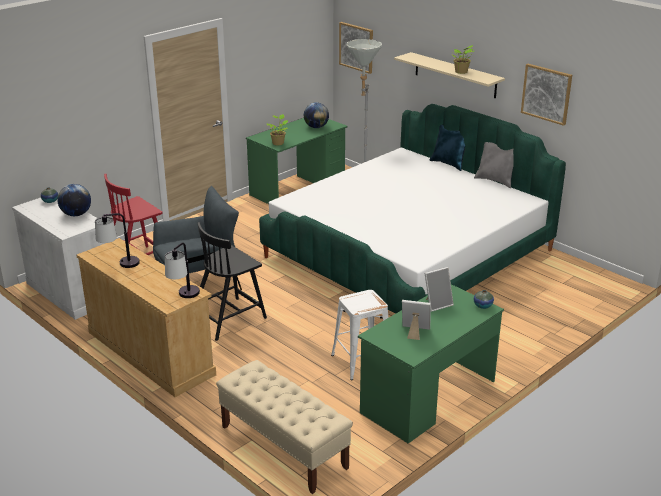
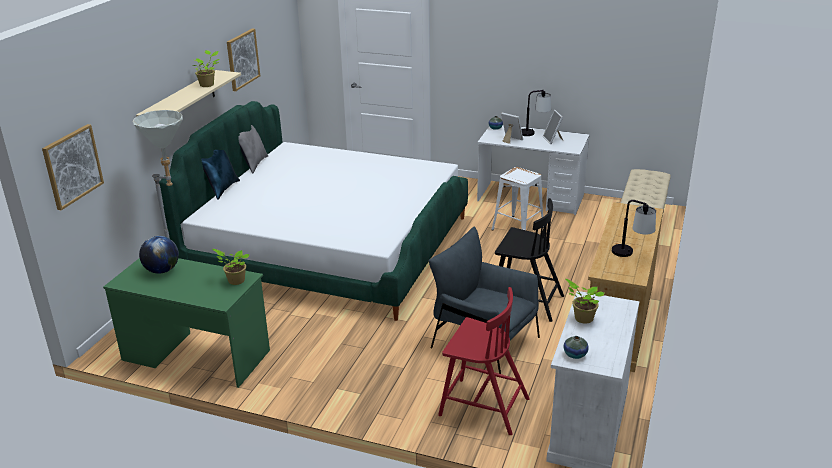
camera: 115 degrees left, 0 degrees up
(76, 214) = (582, 318): globe -> potted plant
(184, 298) = (634, 209): table lamp -> table lamp (534, 133)
(428, 397) = (530, 198): green desk -> white desk

